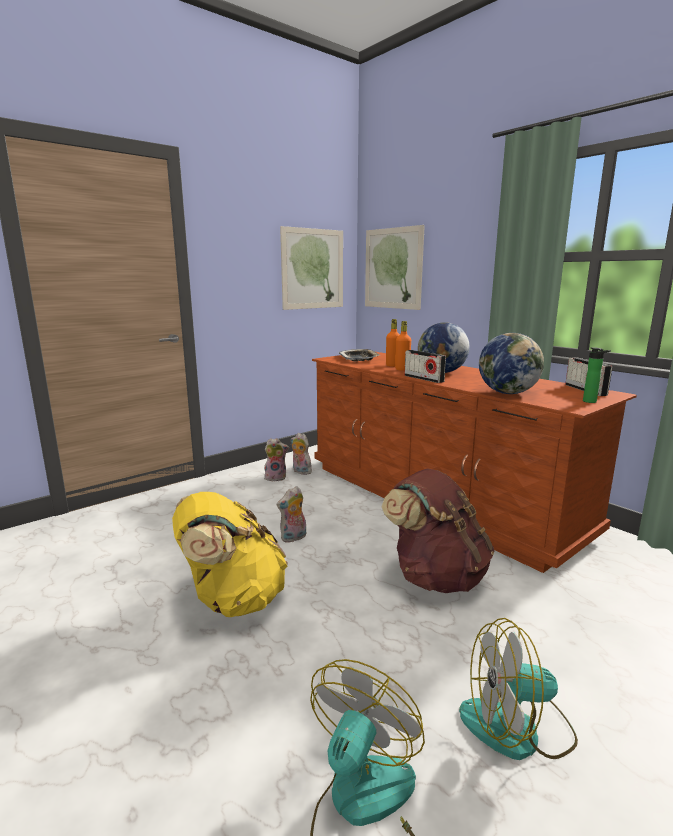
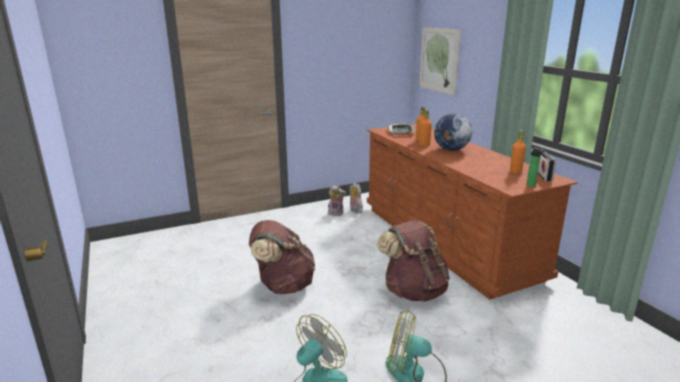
camera: 15 degrees right, 5 degrees up
(232, 599) = (283, 286): yellow backpack -> brown backpack
(293, 538) = (332, 255): plush toy -> none
(313, 269) = (377, 58): picture -> none
(423, 378) = (431, 155): radio -> none
(508, 393) = (479, 173): globe -> none
(550, 389) = (515, 172): none -> orange bottle

